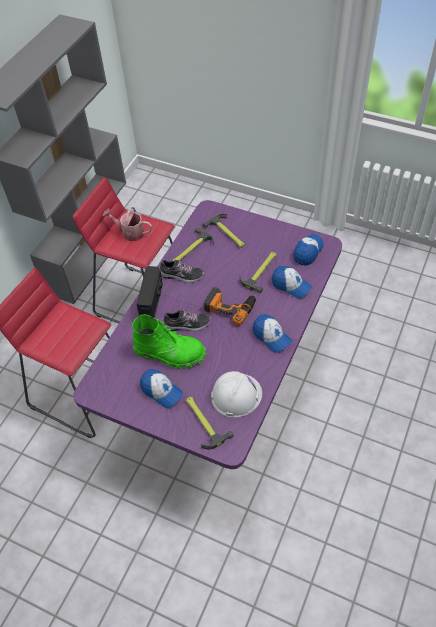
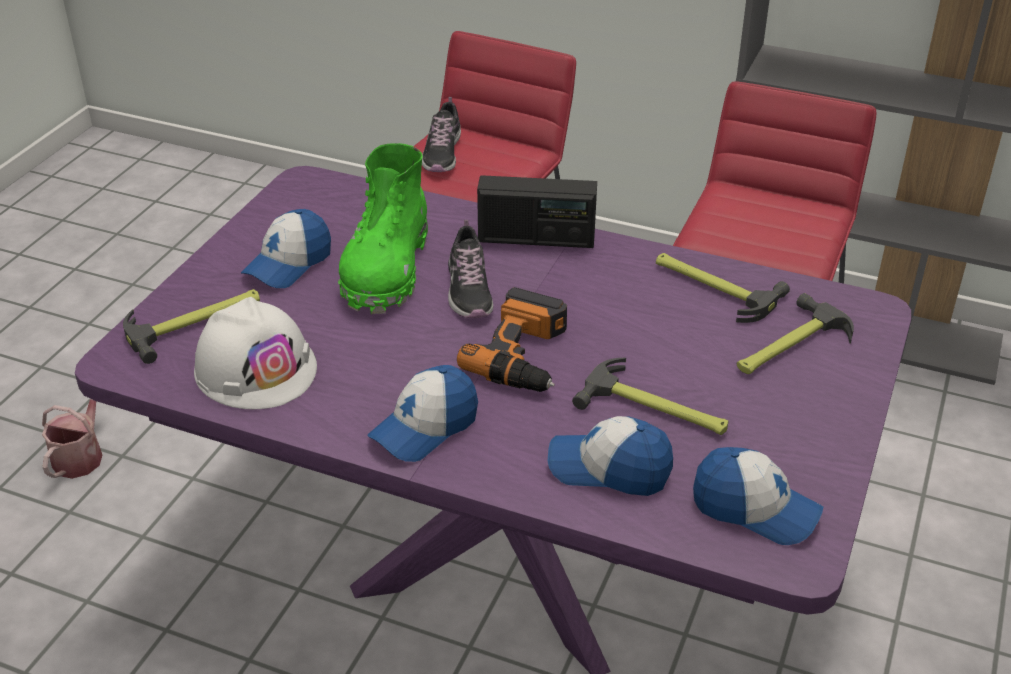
camera: 85 degrees right, 15 degrees down
(130, 232) = (770, 217): watering can -> watering can (81, 455)
(182, 275) = (623, 276): shoe -> shoe (442, 153)
(291, 285) = (609, 468): cap -> cap turned 75 degrees clockwise

